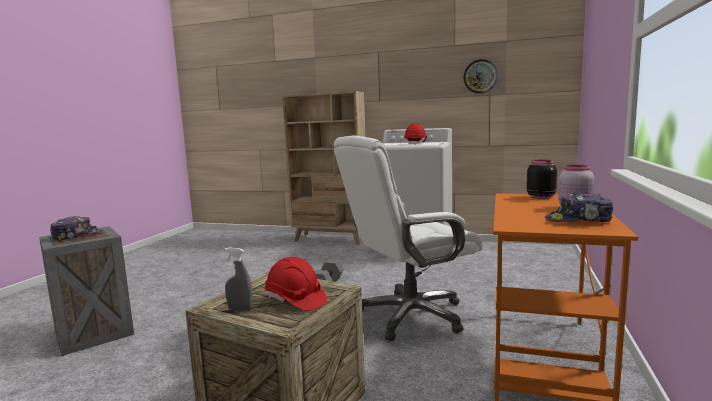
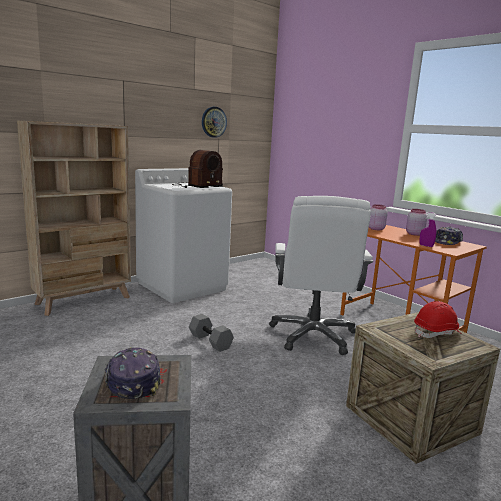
camera: 60 degrees left, 5 degrees up
(240, 309) = (444, 351): grey spray bottle -> none
(415, 144) = (196, 186): red hard hat -> radio
(510, 217) = (426, 246): none -> purple spray bottle
(540, 197) = (375, 229): black jar -> pink jar

